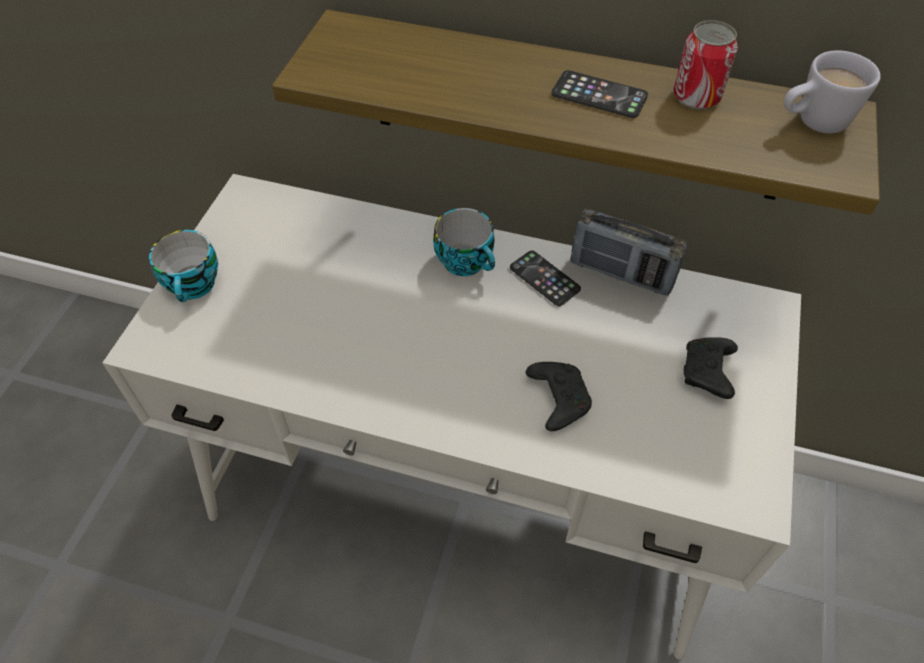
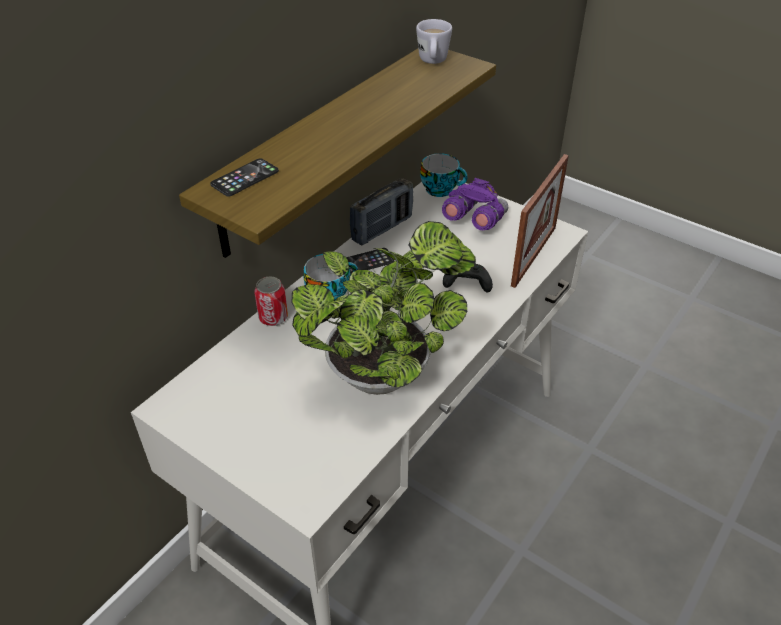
camera: 70 degrees left, 10 degrees down
(195, 286) = (258, 458): cup -> cup (441, 189)
(354, 355) = (384, 371): none -> potted plant
(599, 95) = (366, 112): phone -> phone (245, 178)
(670, 473) = (533, 256): none -> picture frame
(696, 97) = (389, 85): can -> can (273, 317)
(707, 373) = (474, 221): black game controller -> purple binoculars

